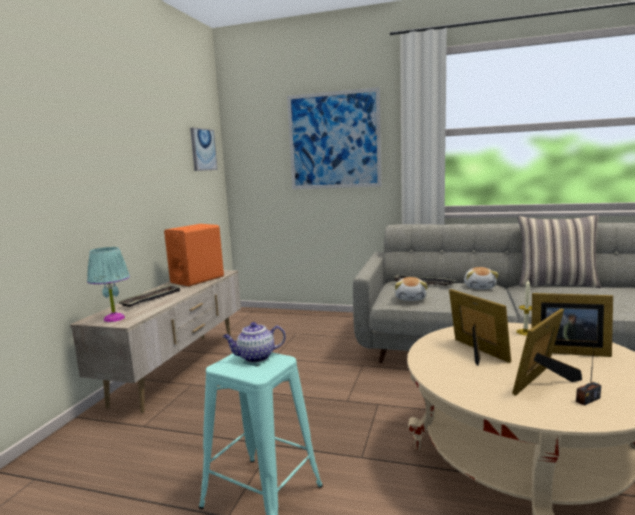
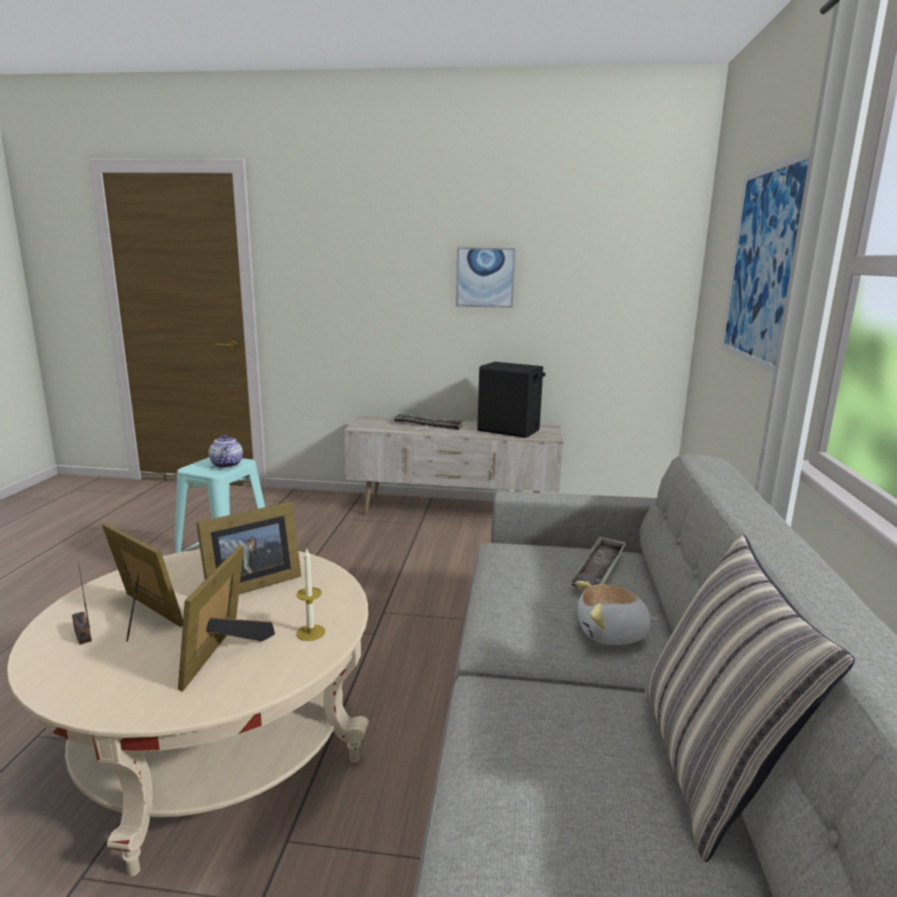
camera: 80 degrees right, 5 degrees up
(114, 318) = (369, 423): turquoise table lamp -> none
(197, 279) = (509, 430): orange speaker -> black speaker
(203, 149) = (636, 267): picture -> picture (485, 277)
(411, 298) = (513, 562): plush toy -> none

